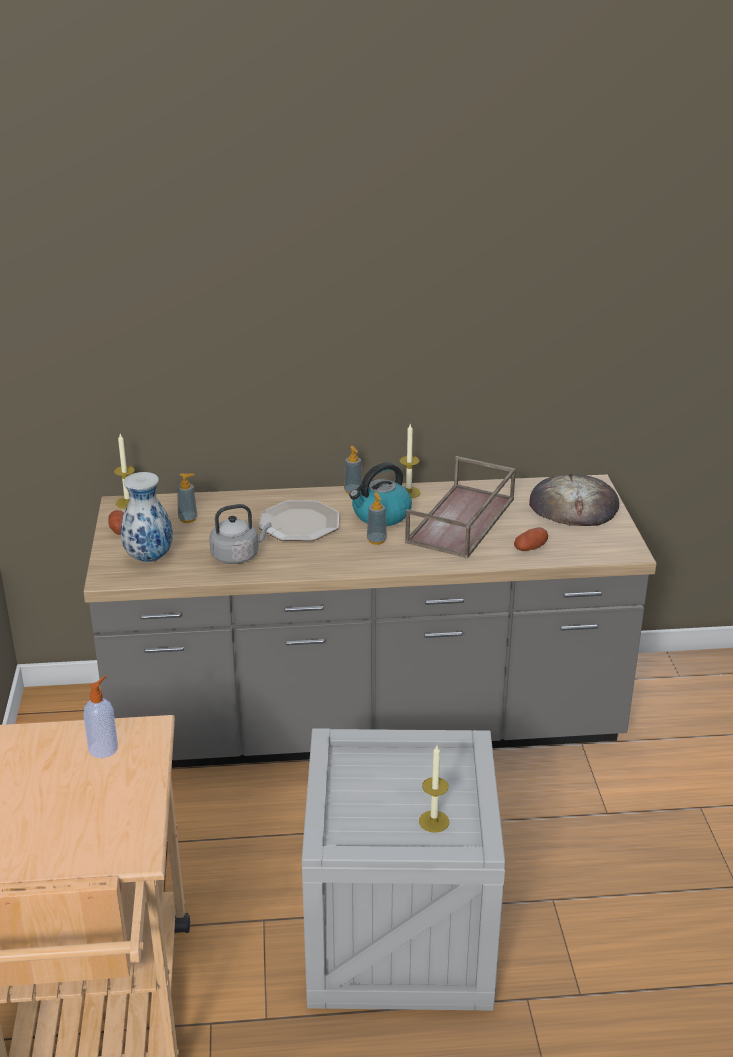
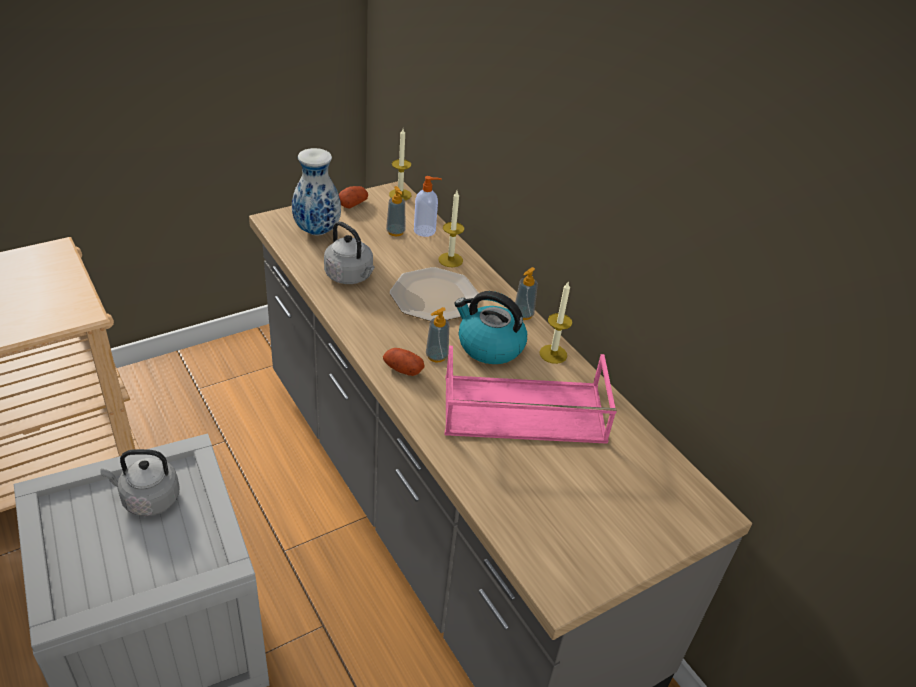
camera: 60 degrees right, 10 degrees up
(104, 748) = (50, 298): soap dispenser -> soap dispenser (425, 231)
(367, 782) = (148, 499): none -> grey kettle
(434, 821) = (99, 569): candle -> candle (450, 260)
(462, 521) = (522, 411): brown tray -> pink tray
(530, 548) = (503, 485): potato -> potato (403, 369)
(573, 506) = (637, 505): bread -> none

